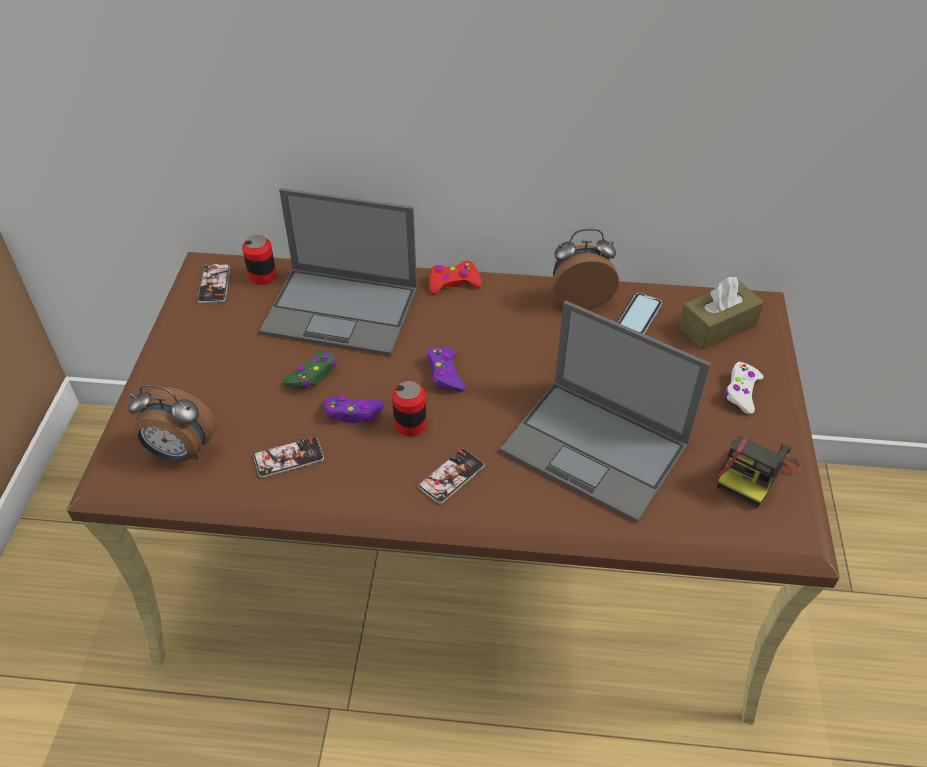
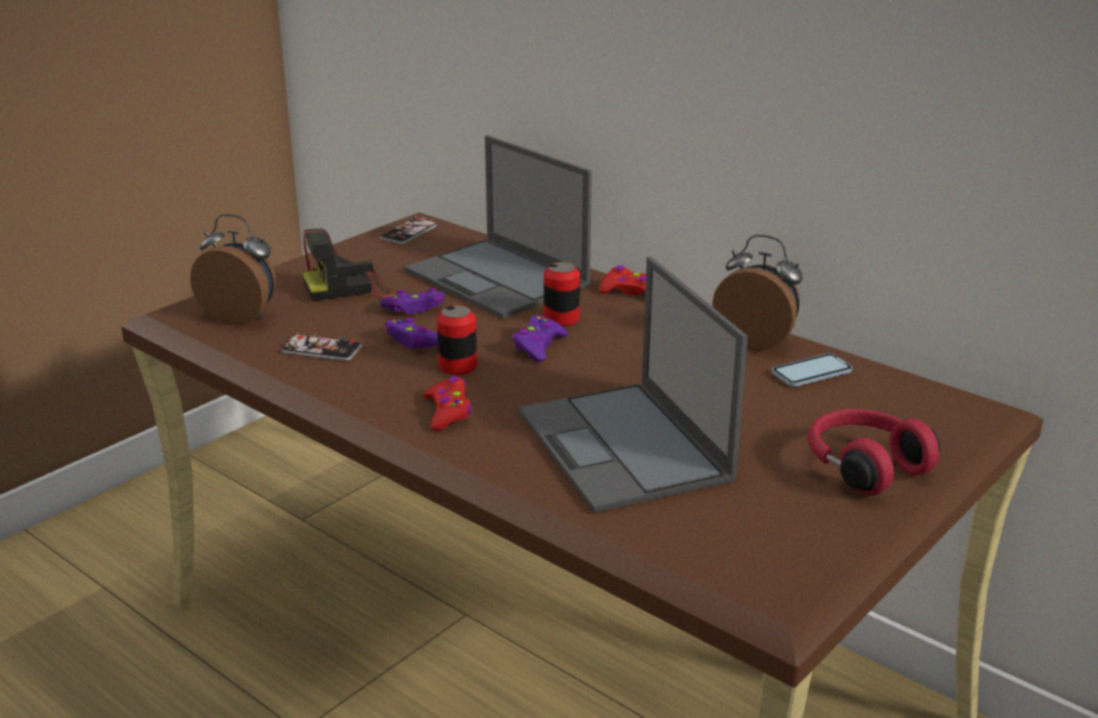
camera: 35 degrees right, 20 degrees down
(180, 452) = (242, 317): alarm clock -> alarm clock turned 150 degrees clockwise
(262, 276) = (457, 239): can -> can (561, 319)
(313, 375) = (414, 308): green game controller -> purple game controller
(451, 476) = (448, 412): phone -> red game controller
(717, 325) = (904, 408): brown tissue box -> none
(741, 392) = (863, 466): white game controller -> red headphones
(754, 472) = (792, 530): camera -> camera (349, 288)

